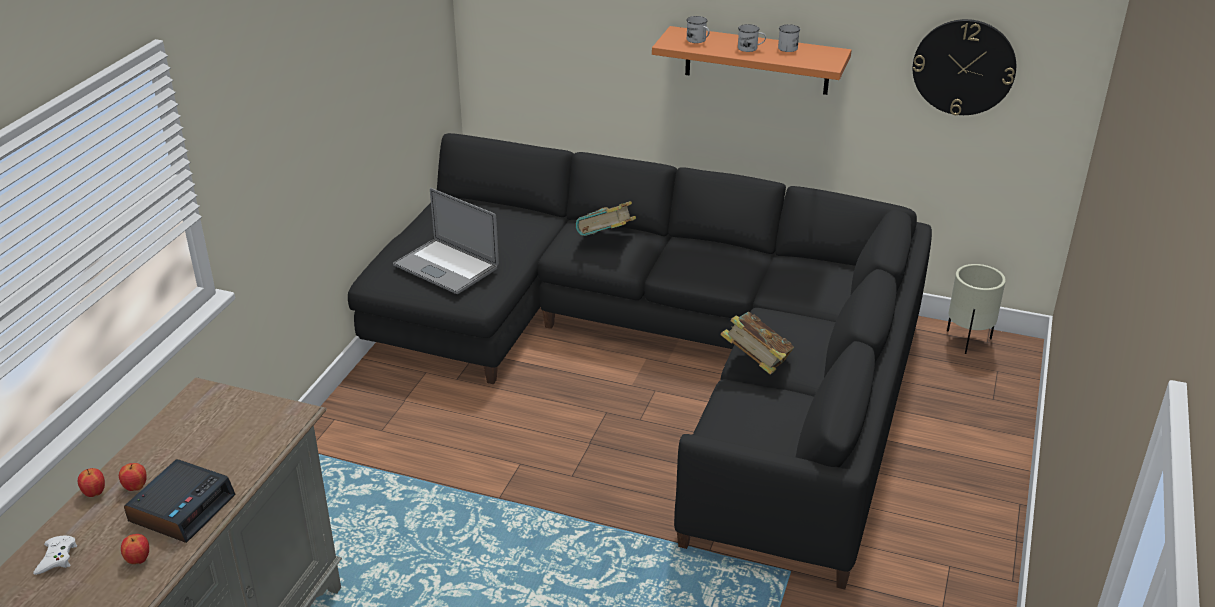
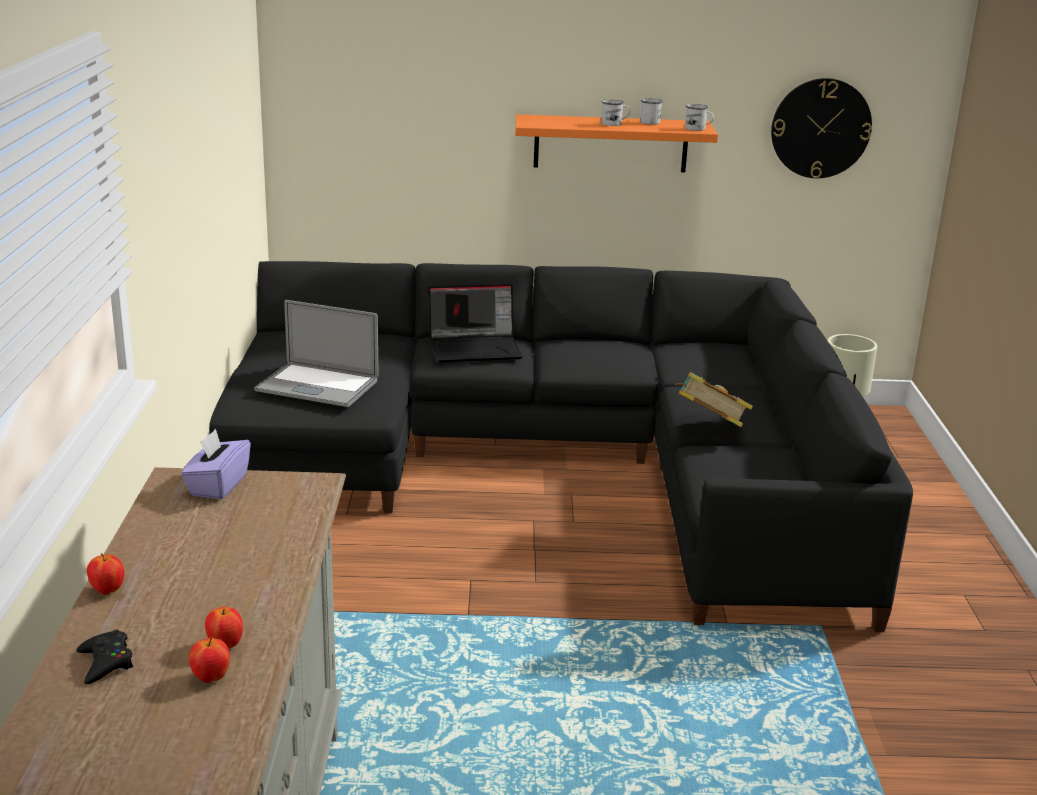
camera: 20 degrees left, 10 degrees down
(57, 558) = (106, 662): white game controller -> black game controller
(136, 487) = (161, 577): apple -> apple (211, 678)
(182, 508) = (242, 587): alarm clock -> none
(226, 404) = (217, 485): none -> purple tissue box
(606, 240) = (476, 348): book -> laptop
(698, 40) = (557, 121): white mug -> white mug (698, 129)

